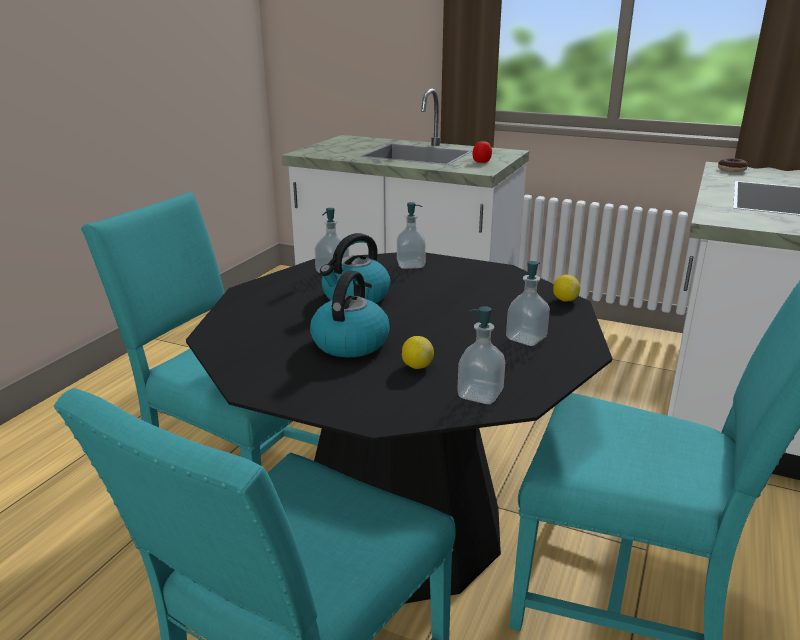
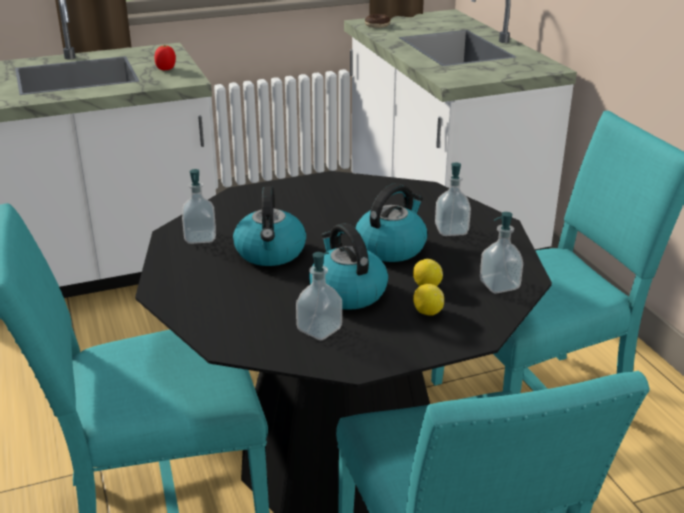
camera: 45 degrees left, 5 degrees up
(410, 265) = (254, 203): soap dispenser -> soap dispenser (319, 330)
(448, 329) = (391, 247): none -> kettle
(565, 300) = (420, 187): lemon -> lemon (427, 312)

